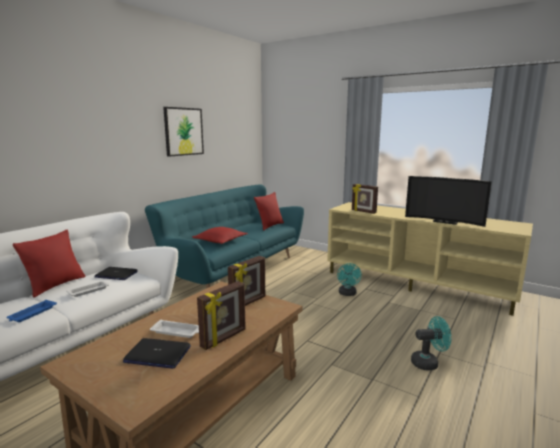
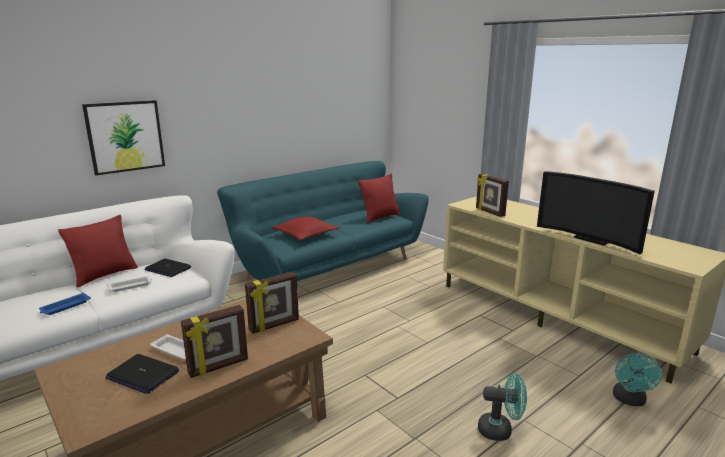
camera: 15 degrees right, 5 degrees up
(183, 131) = (273, 96): picture -> picture (125, 136)
(347, 294) = (451, 319): turquoise fan -> turquoise fan (630, 400)

